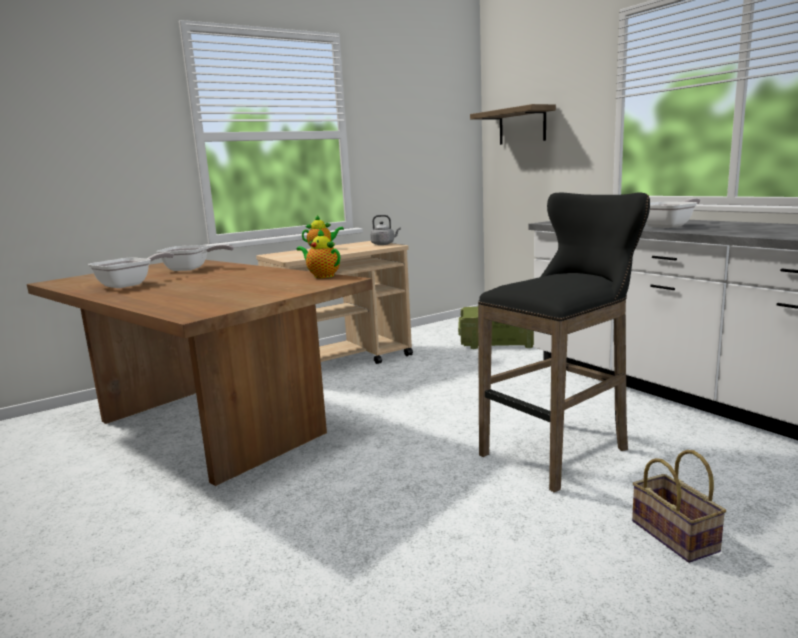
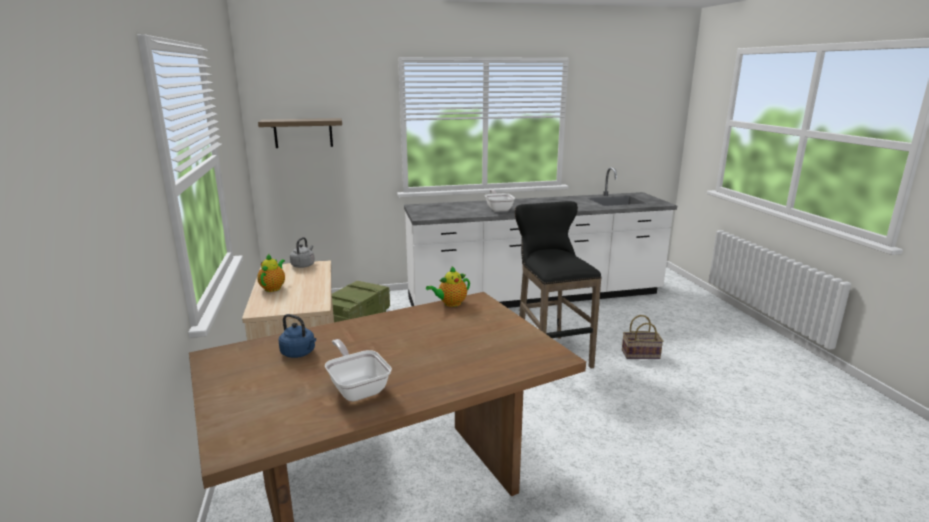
camera: 70 degrees left, 5 degrees up
(191, 269) = (299, 353): frying pan -> blue kettle

